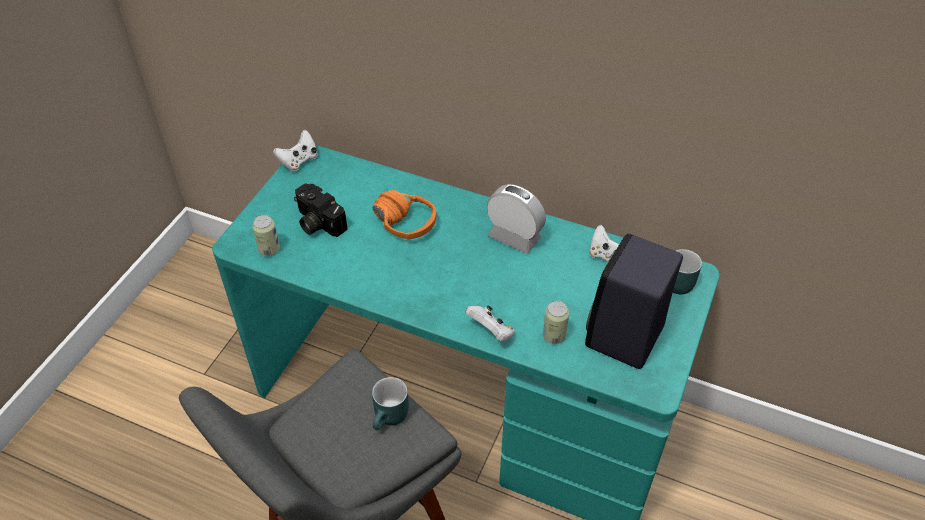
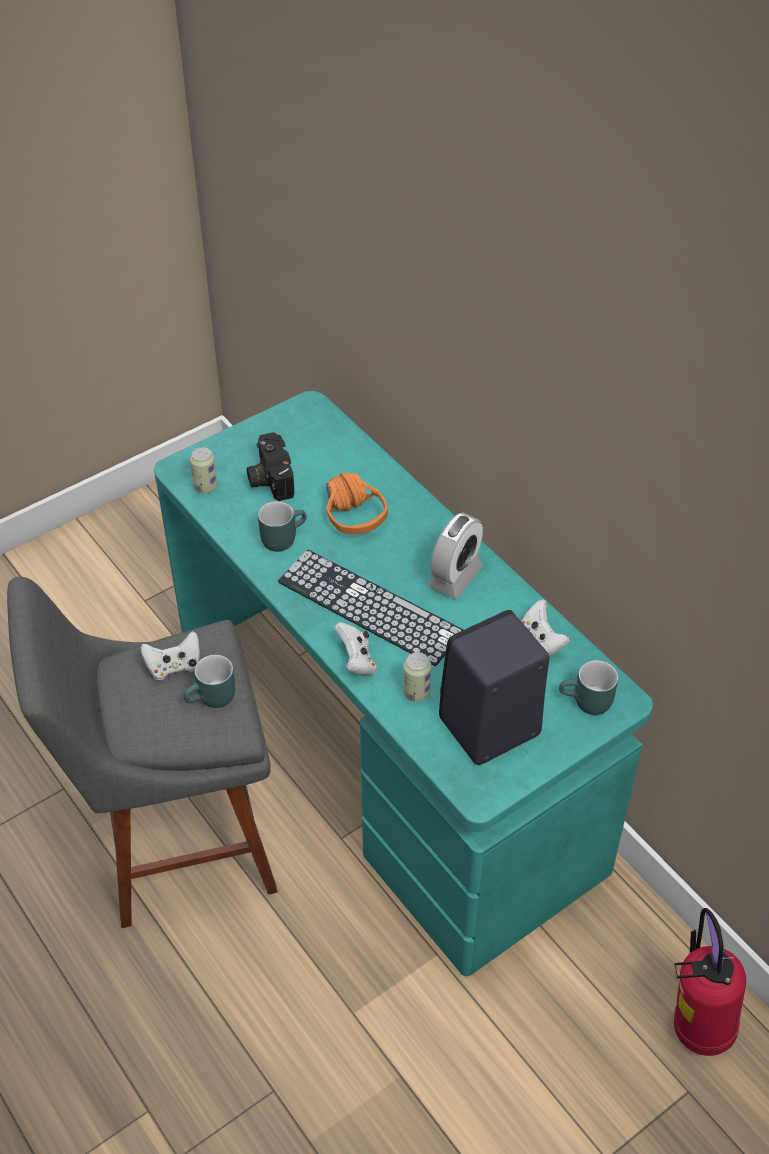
camera: 30 degrees right, 0 degrees up
(299, 161) = (296, 407): white game controller -> white game controller (174, 666)
(361, 263) = (282, 537): none -> turquoise mug
(469, 287) = (369, 607): none -> keyboard
(514, 237) = (455, 576): alarm clock -> alarm clock turned 60 degrees clockwise
(794, 487) = (696, 1027): none -> fire extinguisher

